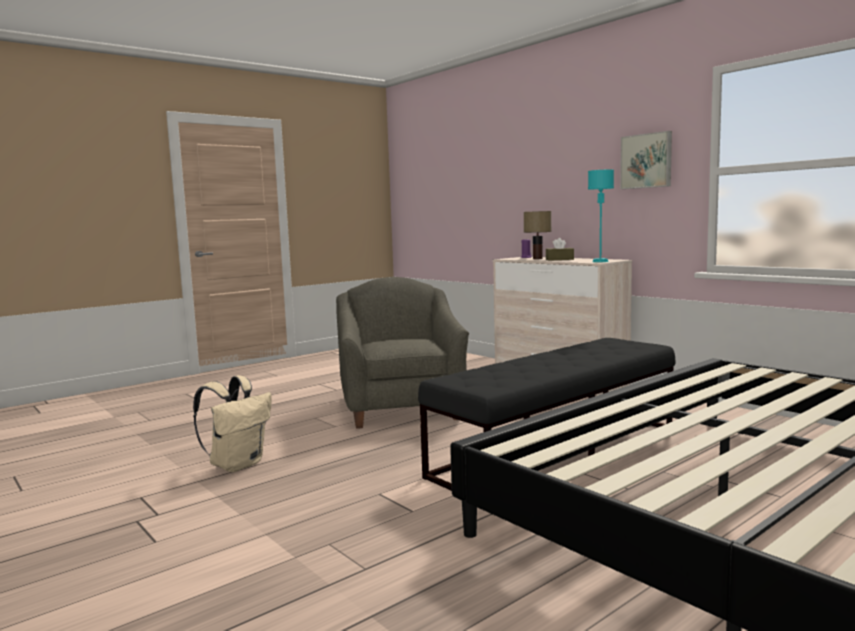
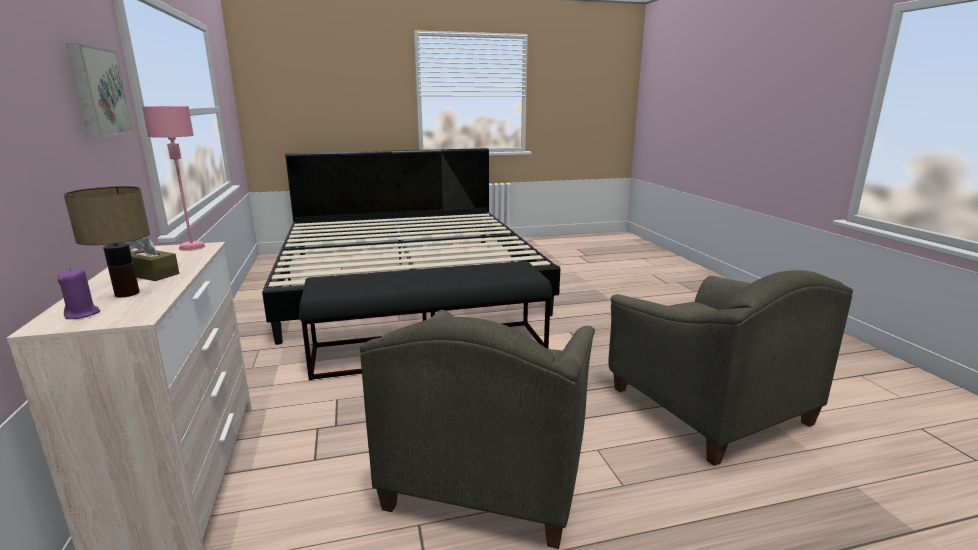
camera: 155 degrees left, 10 degrees up
(237, 464) = (705, 407): beige backpack -> grey armchair
(600, 261) = (192, 247): turquoise table lamp -> pink table lamp

